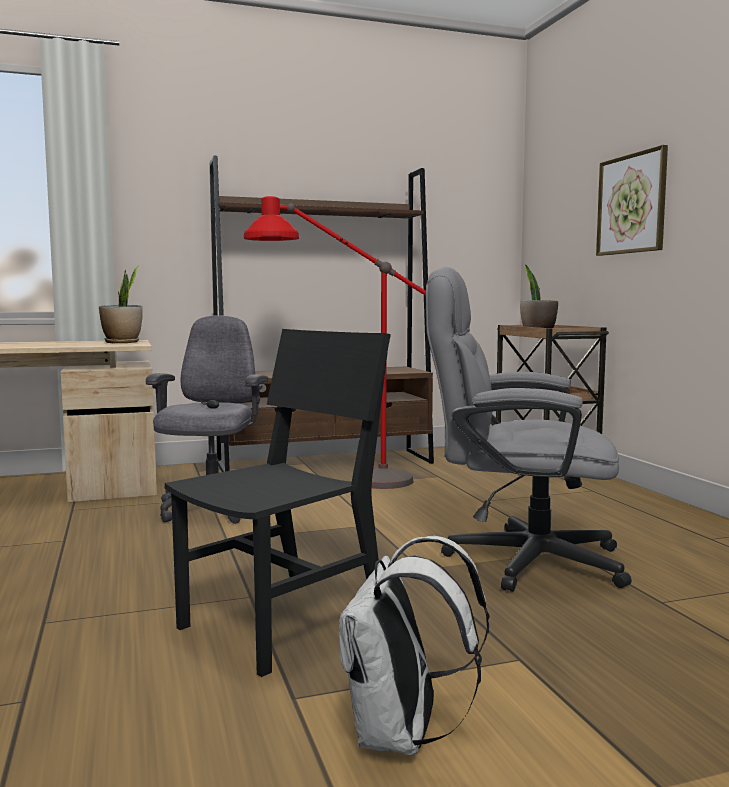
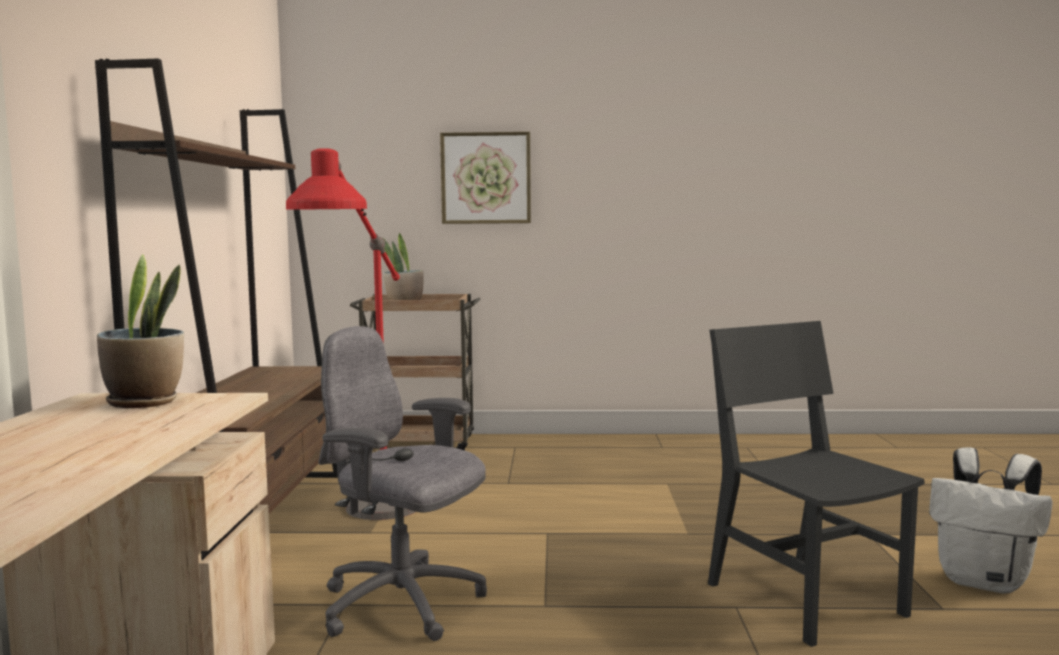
camera: 70 degrees left, 0 degrees up
(516, 559) = (680, 501): grey office chair -> none

